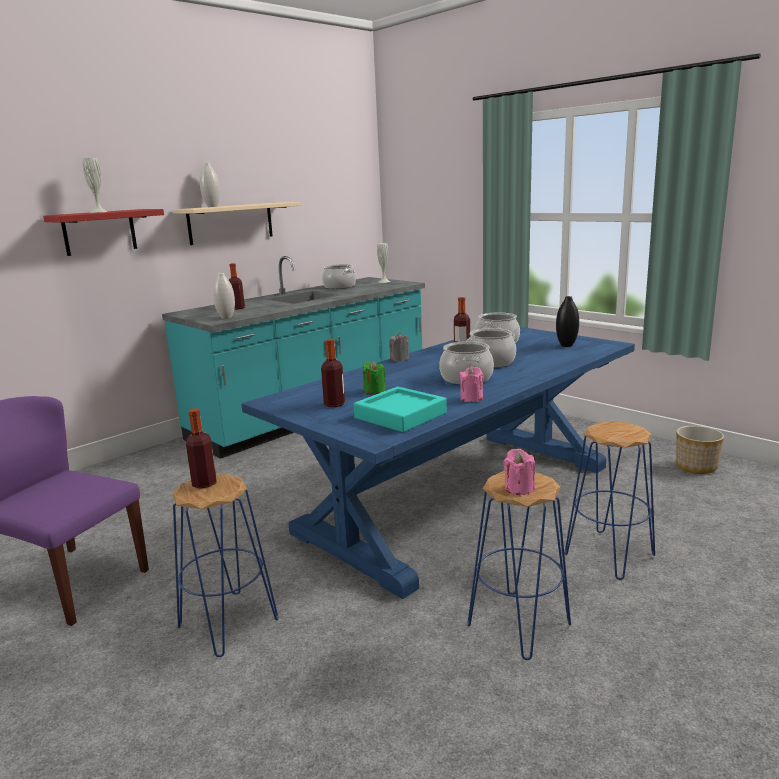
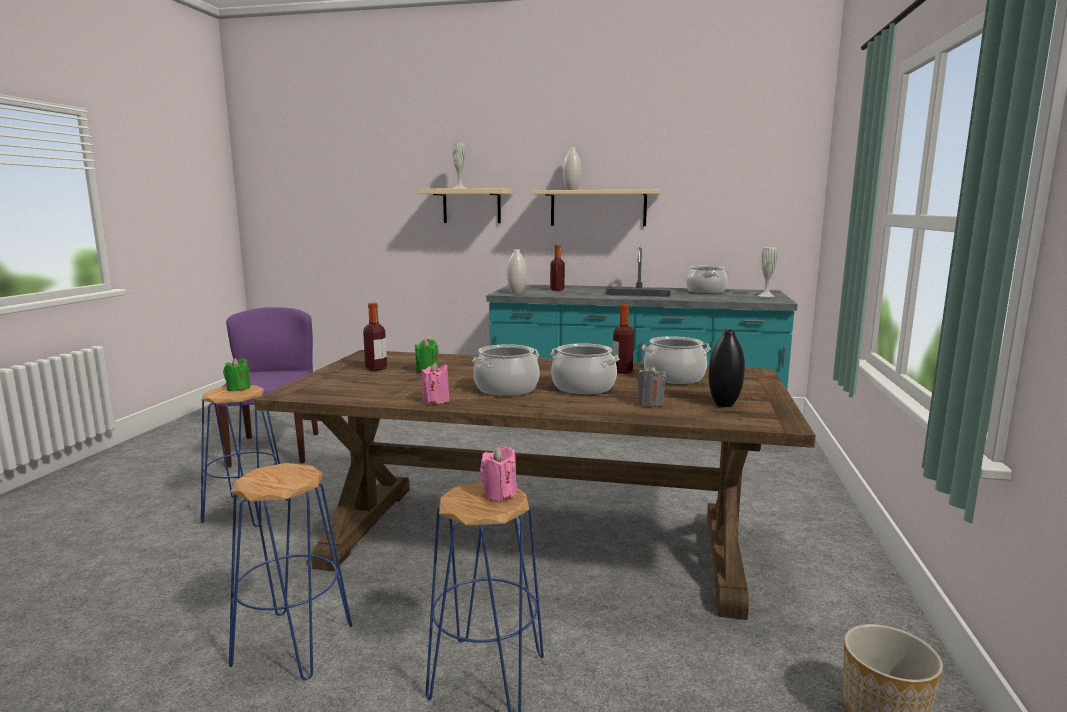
camera: 55 degrees right, 5 degrees down
(99, 232) = (471, 206): red shelf -> beige shelf
(204, 484) = (238, 388): bottle -> green candle
(399, 359) = (545, 360): grey candle -> grey candle (650, 403)
(400, 415) = (360, 389): turquoise tray -> none
(459, 497) = (537, 541): blue dining table -> brown dining table
(519, 488) = (262, 478): pink candle -> pink candle (499, 494)

